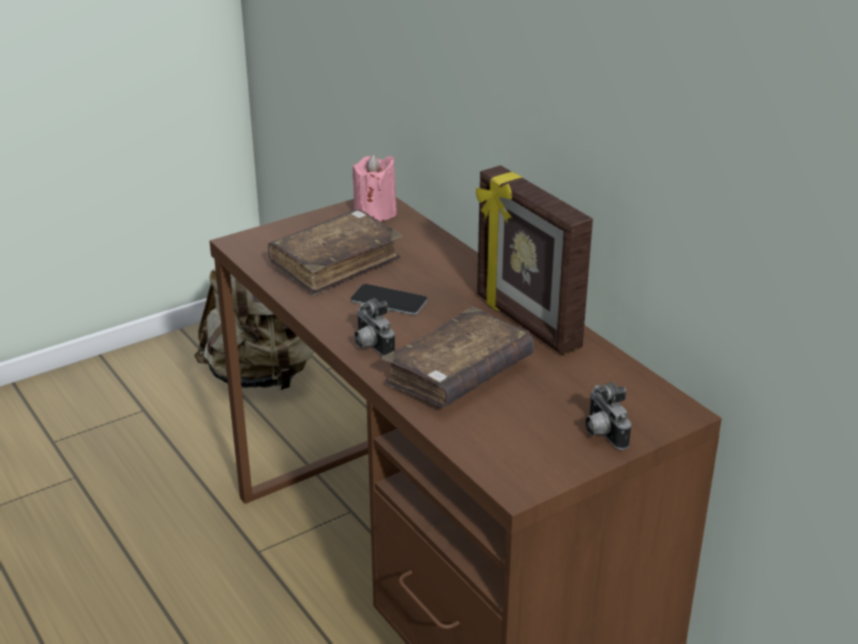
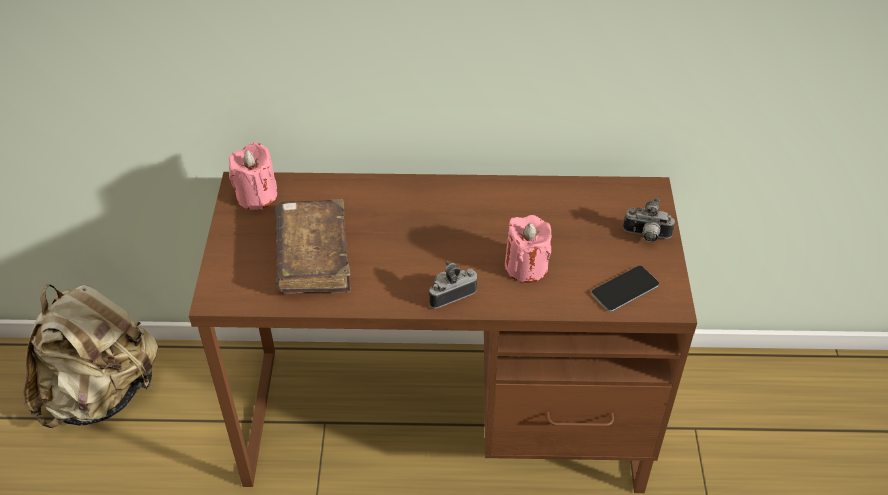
camera: 55 degrees left, 15 degrees up
(370, 346) = (450, 294): camera -> camera turned 150 degrees clockwise
(389, 300) = (397, 253): phone -> phone (625, 289)
(458, 374) = (526, 266): brown book -> pink candle
(525, 322) = (492, 200): picture frame -> none

